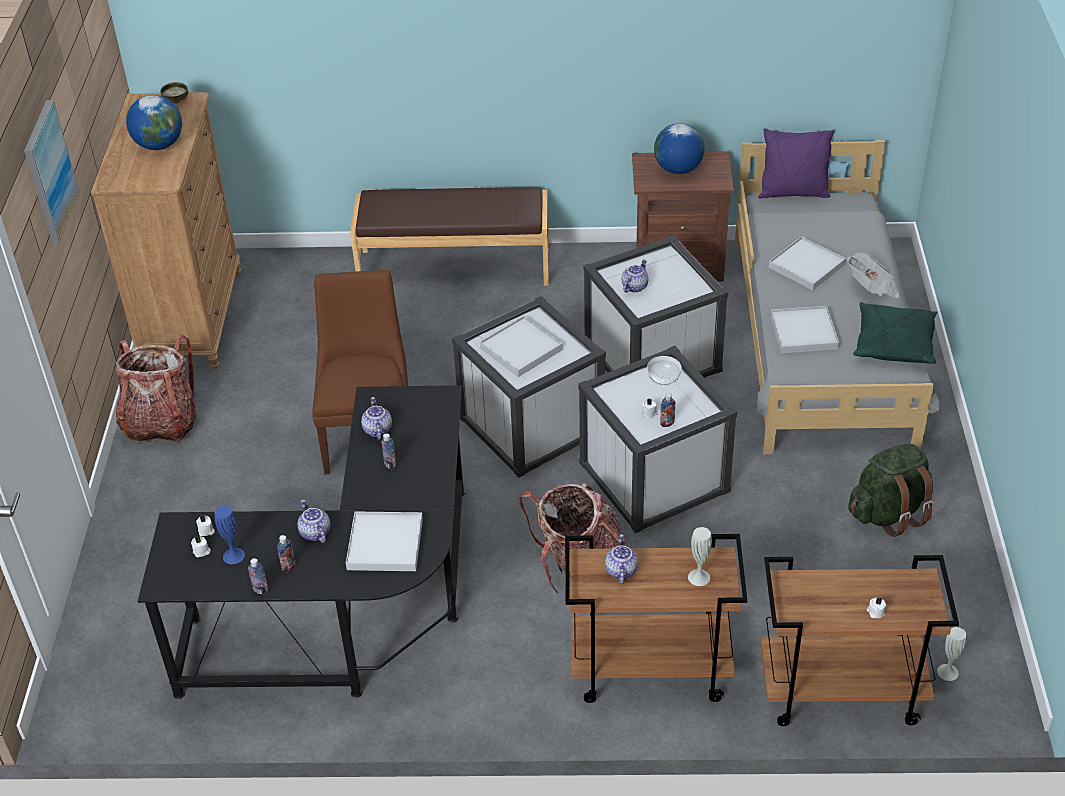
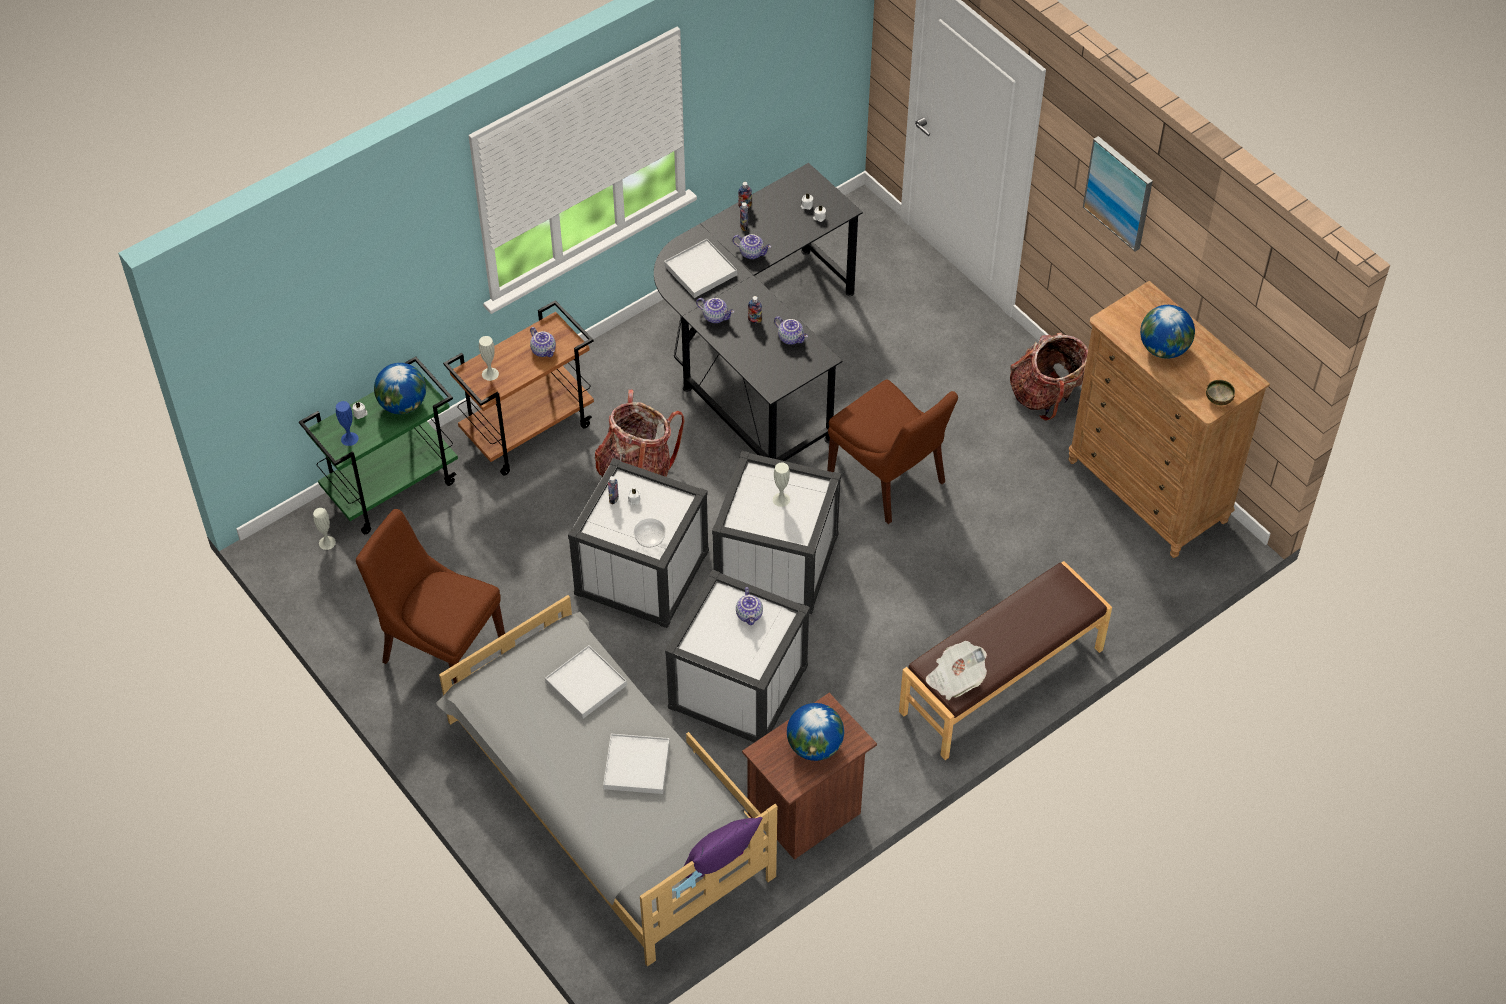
camera: 140 degrees right, 10 degrees up
(233, 556) = (784, 214): blue vase -> blue vase (349, 439)
(422, 488) = (716, 316): none -> teapot
(521, 349) = (781, 499): white tray -> white vase
(819, 596) = (403, 404): none -> globe
(840, 692) = (392, 487): brown cart -> green cart
(872, 288) = (561, 774): newspaper -> newspaper (955, 678)
(889, 513) = (440, 647): green backpack -> brown chair
(893, 344) = (502, 717): green pillow -> none

